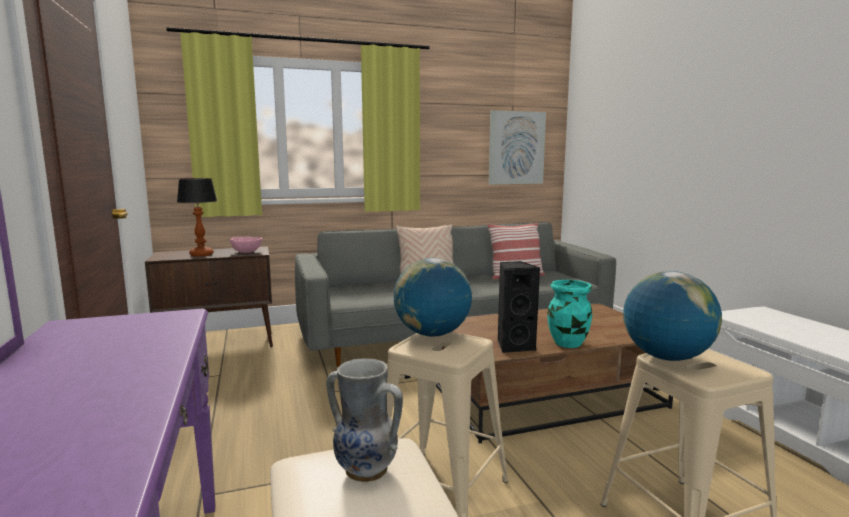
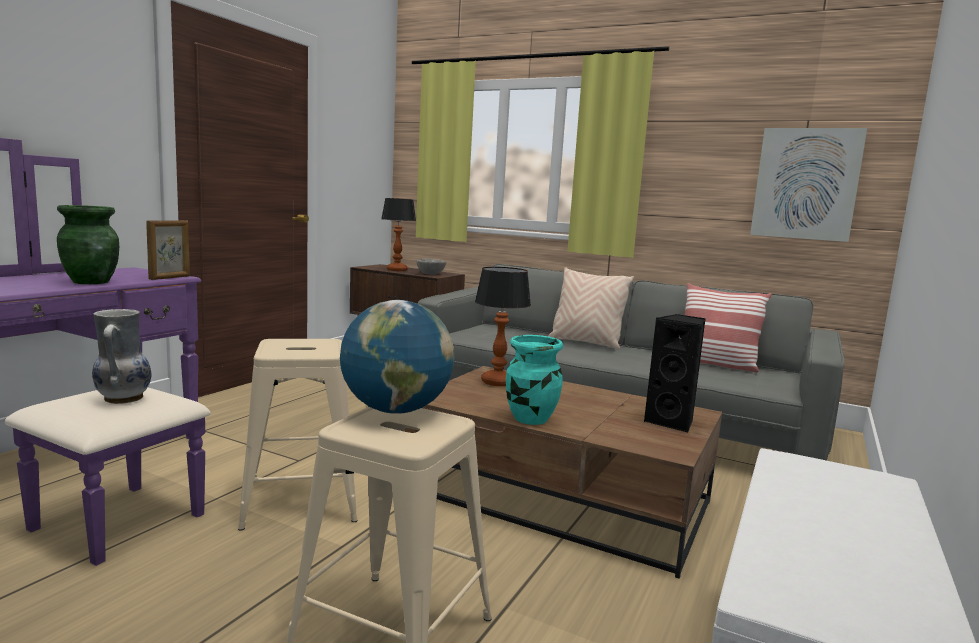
camera: 45 degrees right, 0 degrees up
(146, 352) = (92, 282): none -> green vase
(186, 318) = (170, 278): none -> picture frame
(246, 252) = (430, 274): pink bowl -> grey bowl
(432, 334) = (323, 341): globe -> none
(479, 328) = (498, 382): none -> table lamp
(514, 346) = (473, 401): black speaker -> black speaker (672, 422)

